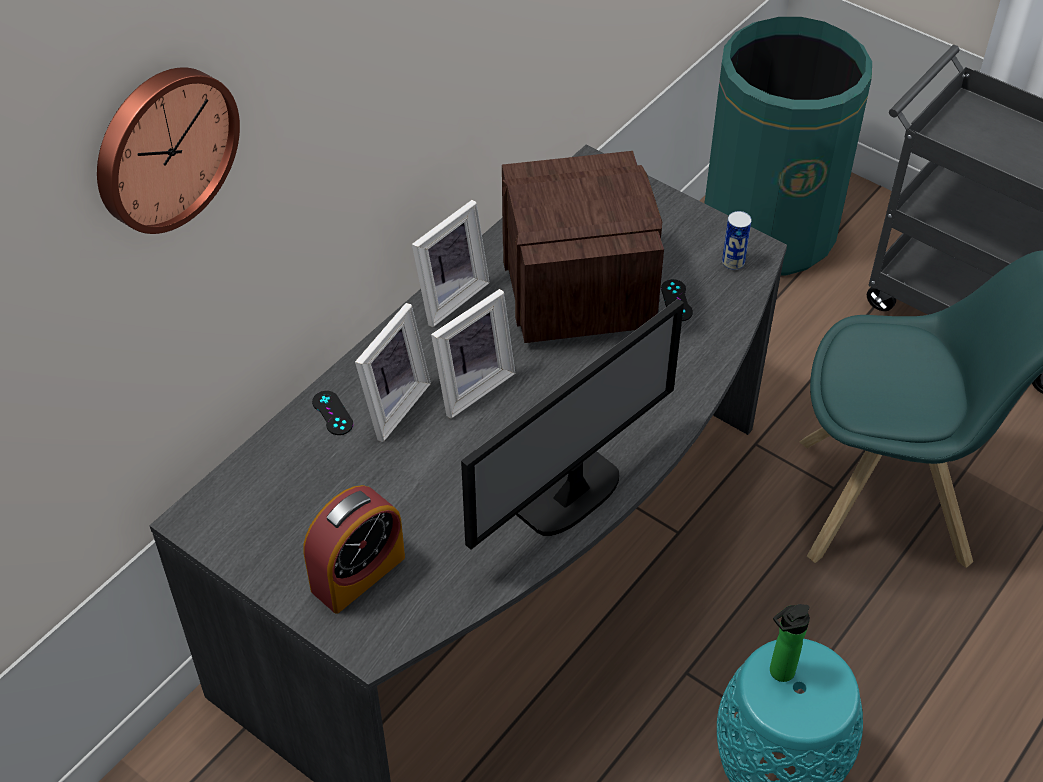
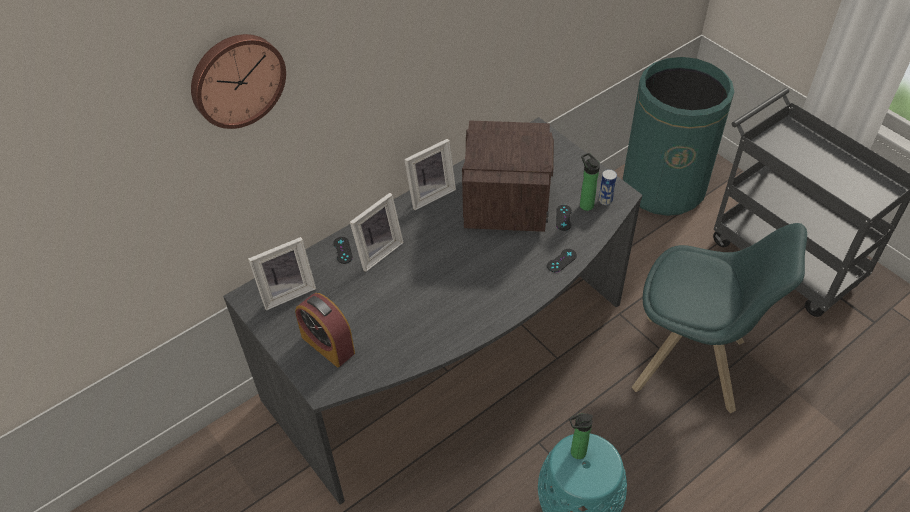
camera: 15 degrees right, 0 degrees up
(358, 573) = (328, 345): alarm clock -> alarm clock turned 75 degrees clockwise
(470, 385) = (426, 247): picture frame -> picture frame (286, 291)
(571, 496) = (464, 323): monitor -> none
(695, 369) = (561, 260): none -> black game controller
(703, 273) = (585, 204): none -> bottle

